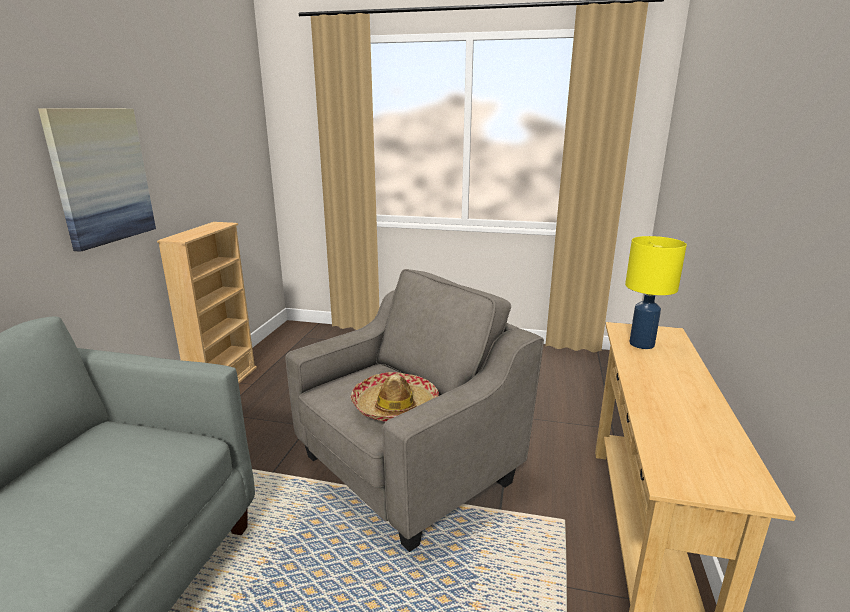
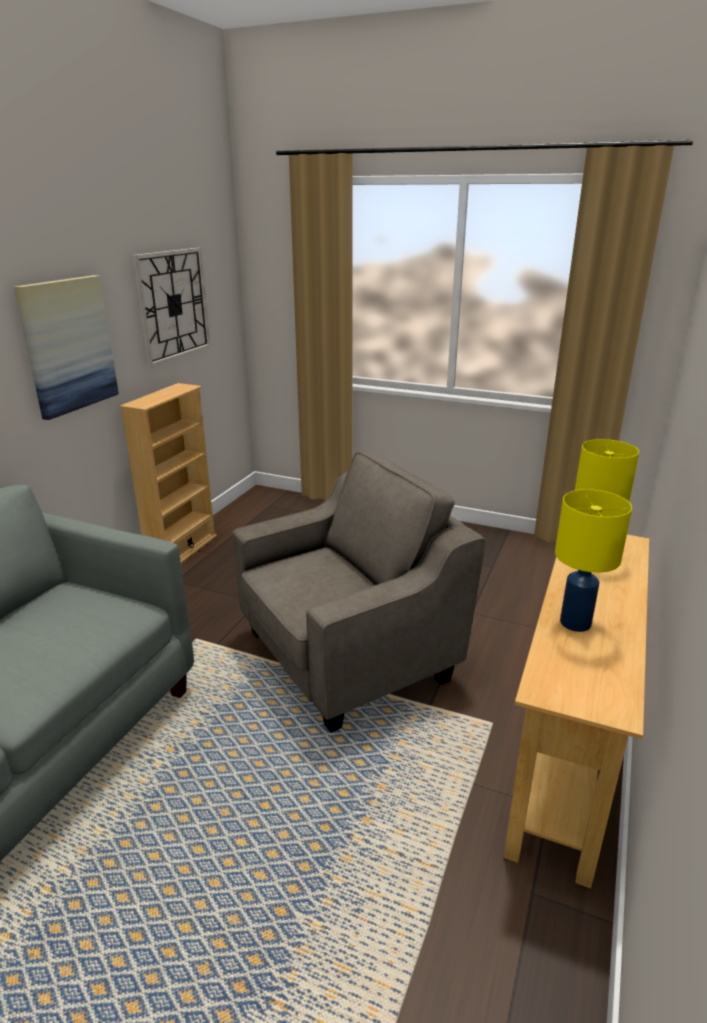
camera: 10 degrees right, 5 degrees up
(206, 147) = (173, 305): none -> wall clock
(395, 406) = (329, 593): hat -> none
(663, 407) = (574, 622): none -> yellow table lamp

